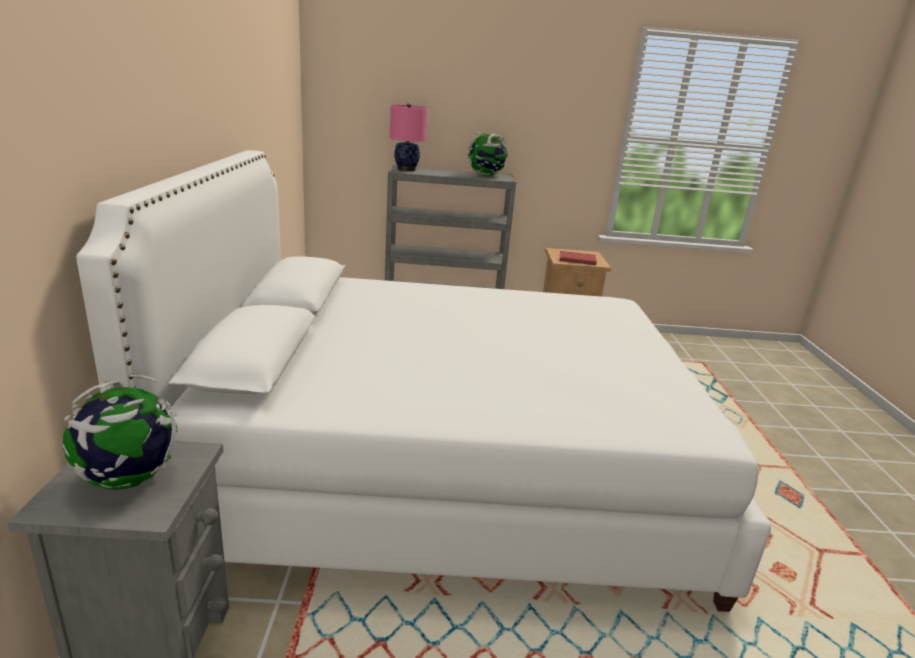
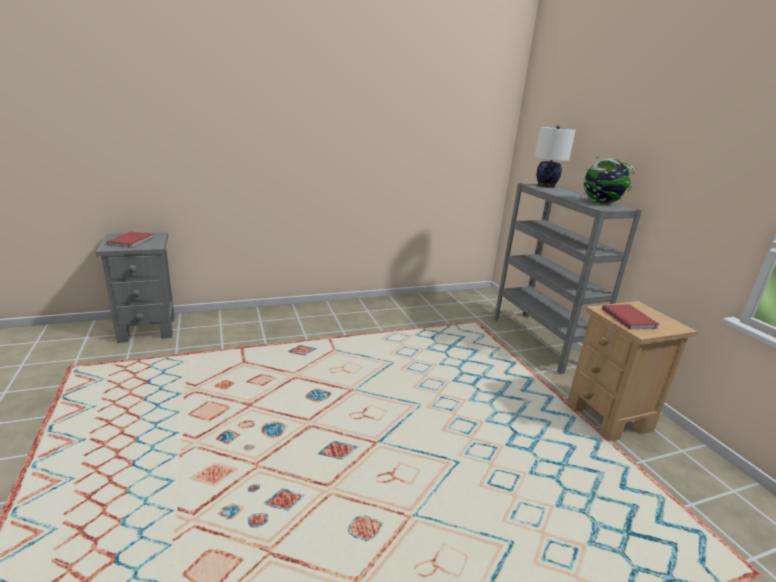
camera: 70 degrees right, 0 degrees up
(129, 479) = (132, 241): globe -> red book
(406, 169) = (545, 186): pink table lamp -> white table lamp
(445, 468) = (315, 378): white bed -> none

